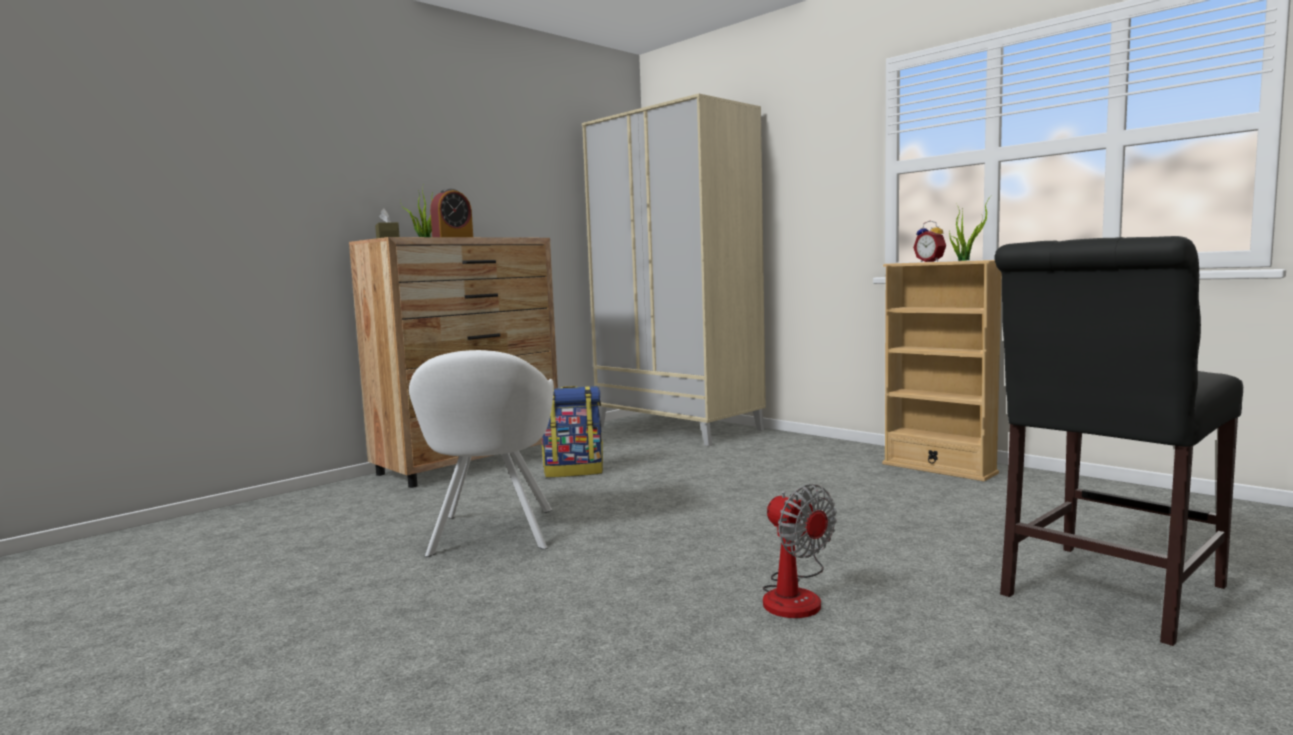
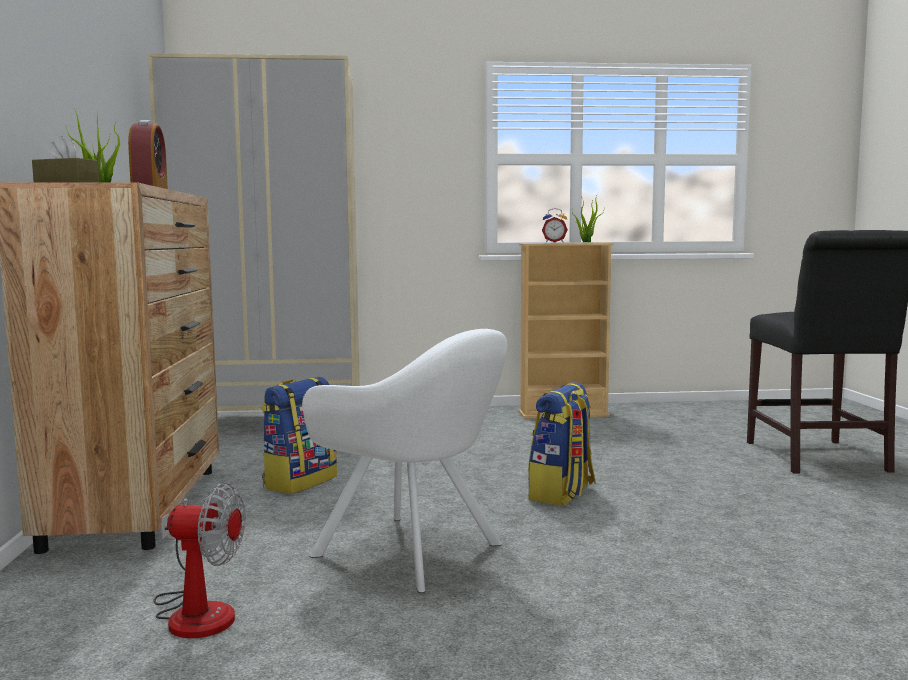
camera: 50 degrees left, 0 degrees up
(698, 532) = (562, 494): none -> backpack
(795, 595) = (731, 508): fan -> fan (196, 611)

